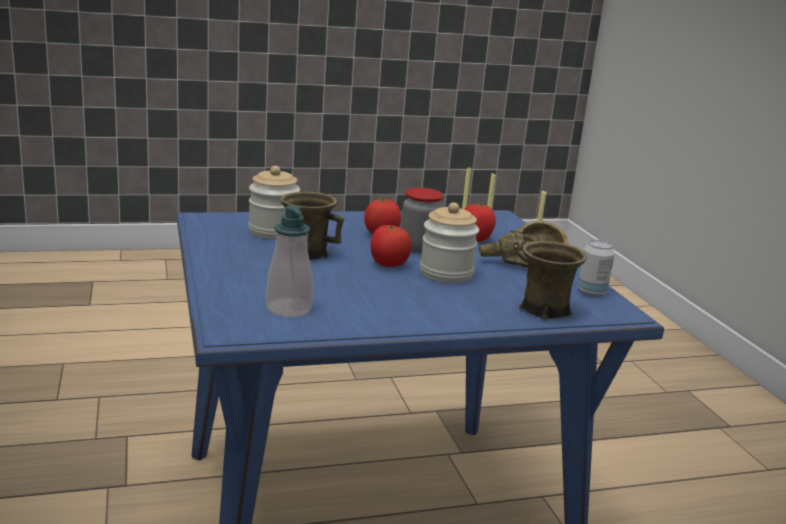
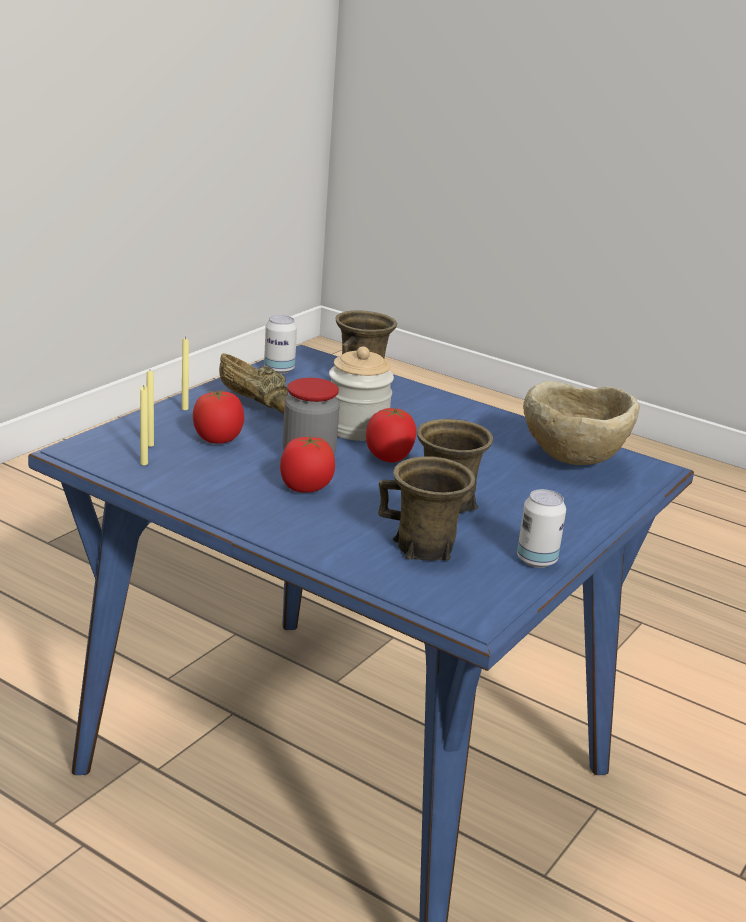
camera: 130 degrees left, 5 degrees up
(211, 245) = (536, 560): none -> can
(273, 231) = (425, 548): jar -> brown mug
(289, 309) = (572, 462): soap dispenser -> beige bowl

